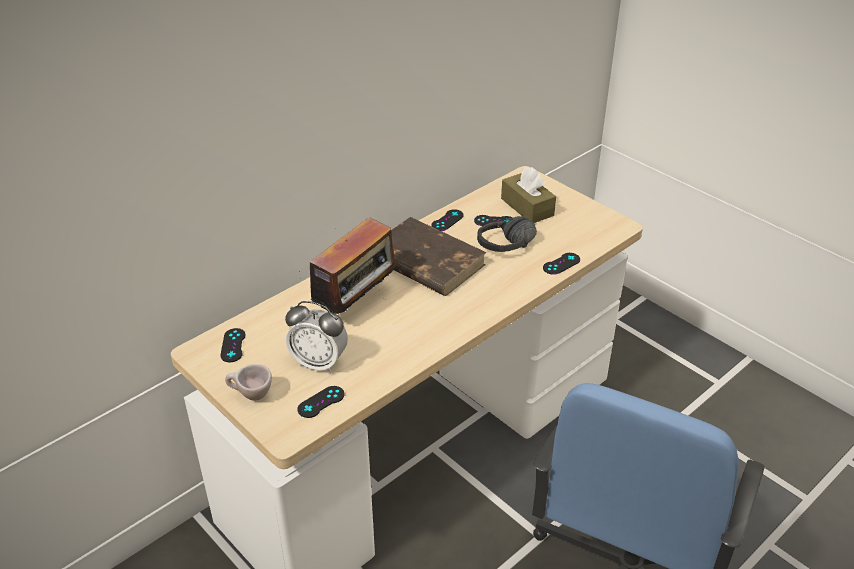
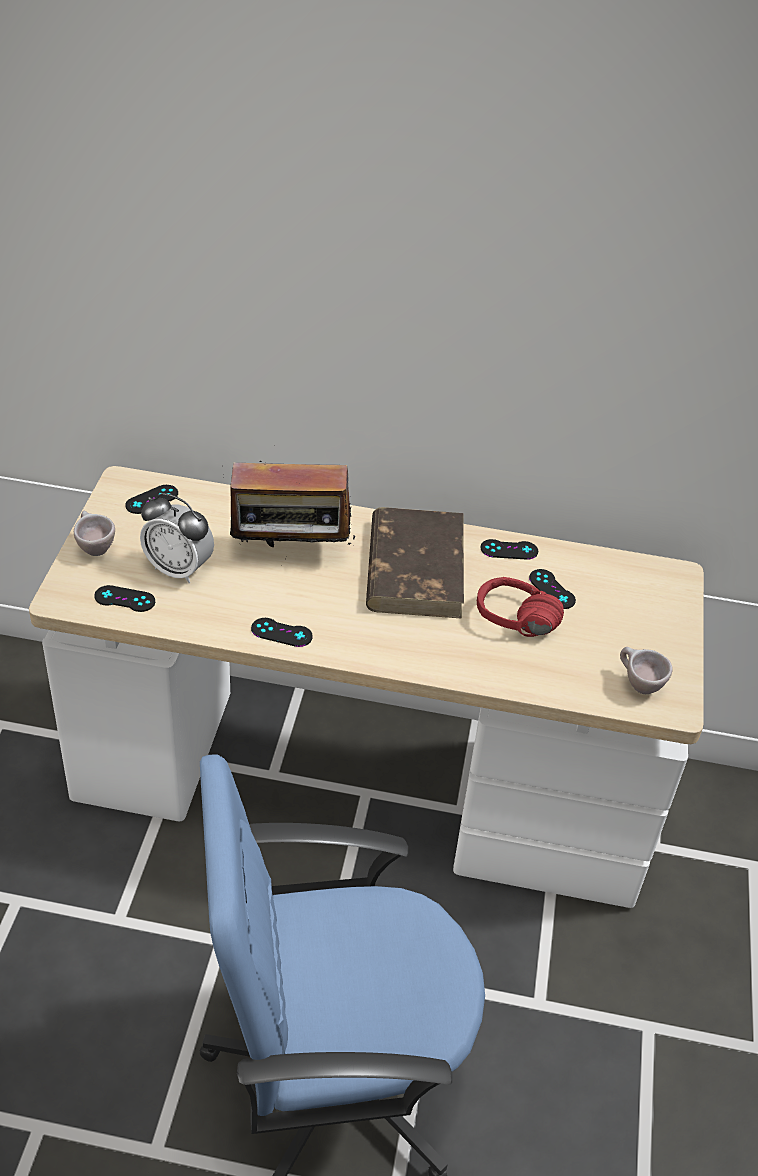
camera: 50 degrees right, 5 degrees up
(319, 363) = (178, 569): alarm clock -> alarm clock turned 45 degrees counterclockwise
(511, 250) = (512, 628): black headphones -> red headphones
(527, 207) = (613, 604): brown tissue box -> none
(561, 264) = (533, 683): black game controller -> black game controller (281, 632)
(593, 229) = (637, 684): none -> beige cup

